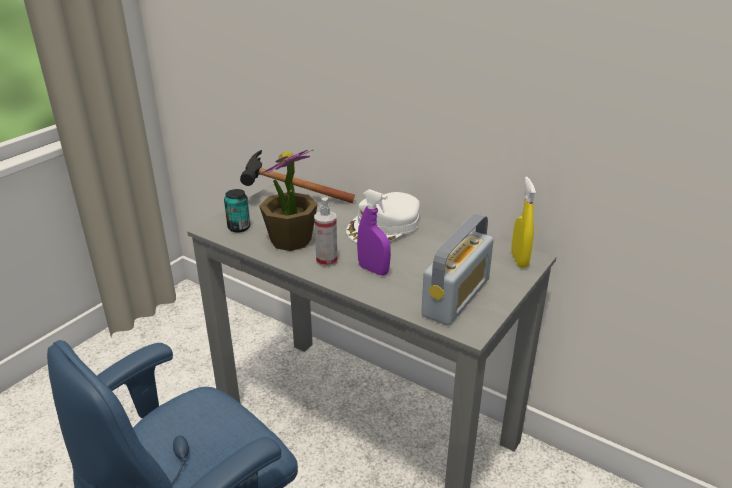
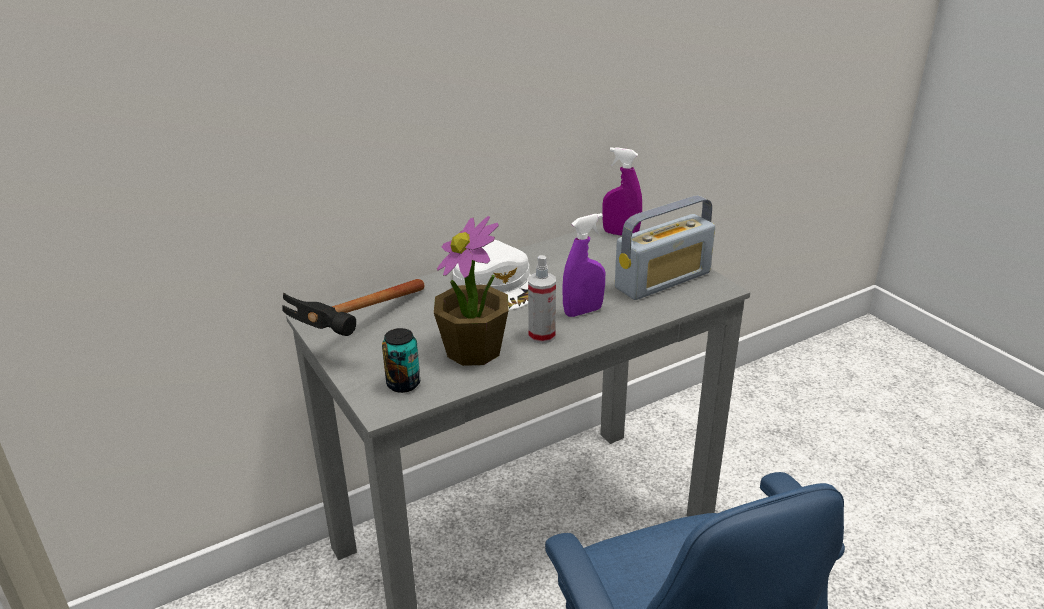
camera: 65 degrees left, 0 degrees up
(456, 297) = (663, 280): radio -> radio turned 90 degrees clockwise
(519, 260) = (620, 234): yellow spray bottle -> purple spray bottle

